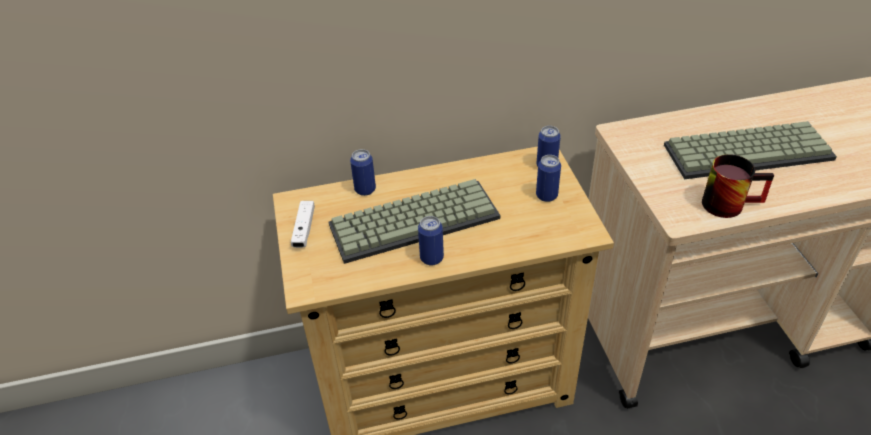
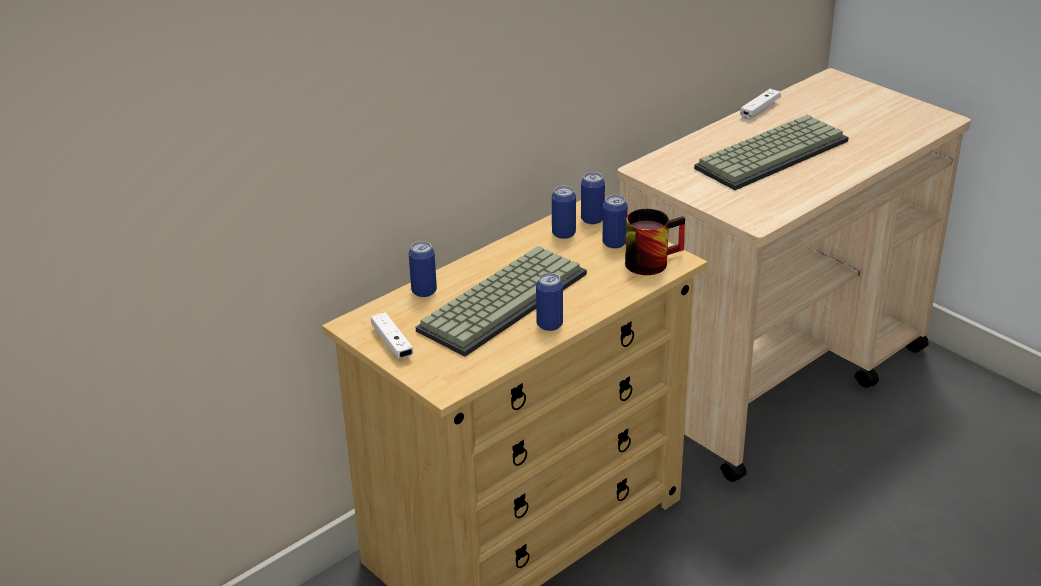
camera: 30 degrees left, 10 degrees down
(512, 172) = (563, 233): none -> can
(728, 202) = (786, 196): mug -> mug (651, 260)
(770, 102) = (760, 109): none -> white game controller

